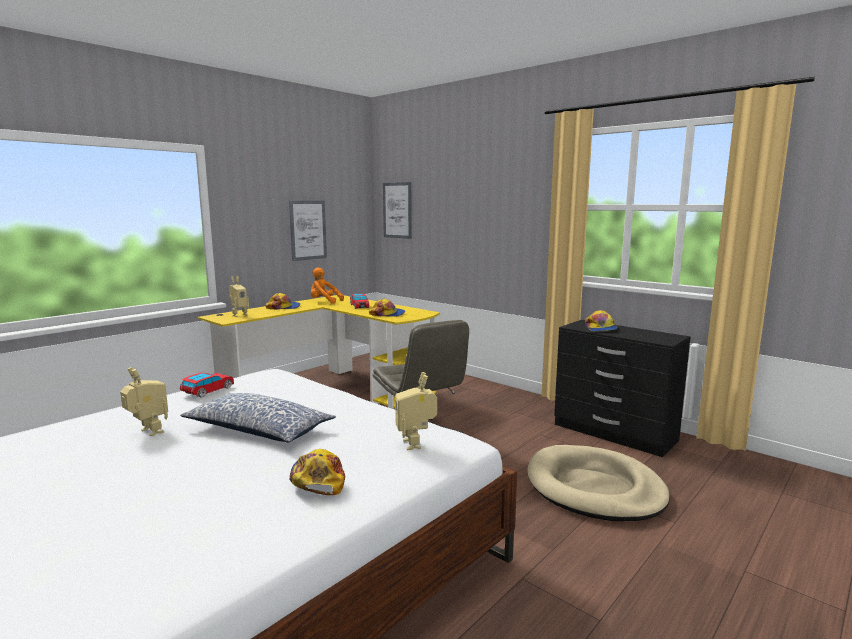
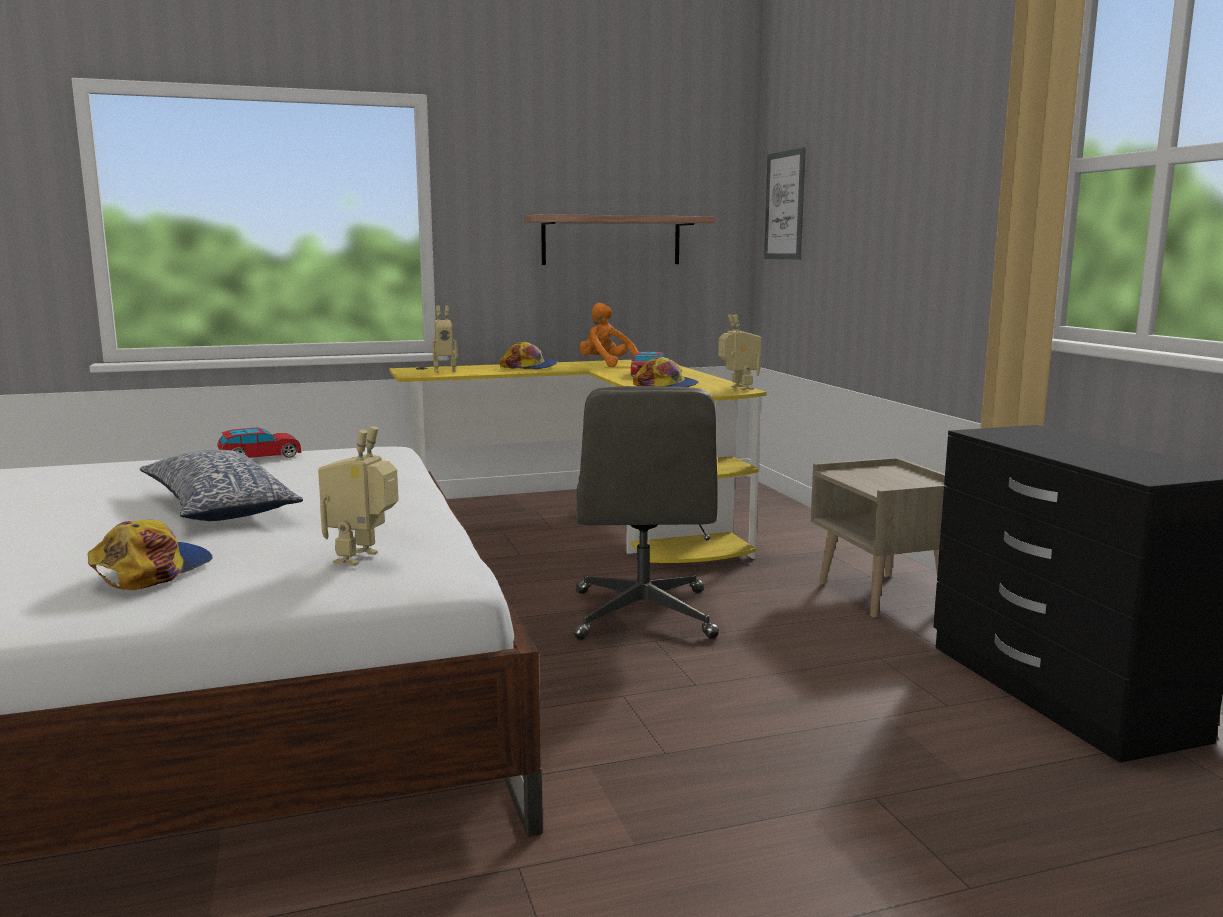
camera: 30 degrees right, 0 degrees up
(148, 432) = (103, 487): toy robot -> toy robot (738, 388)
(308, 230) = (611, 240): picture -> shelf
(508, 404) = (883, 595): none -> beige nightstand
(594, 488) = (866, 774): beige dog bed -> none
(600, 328) = (1040, 441): cap -> none

